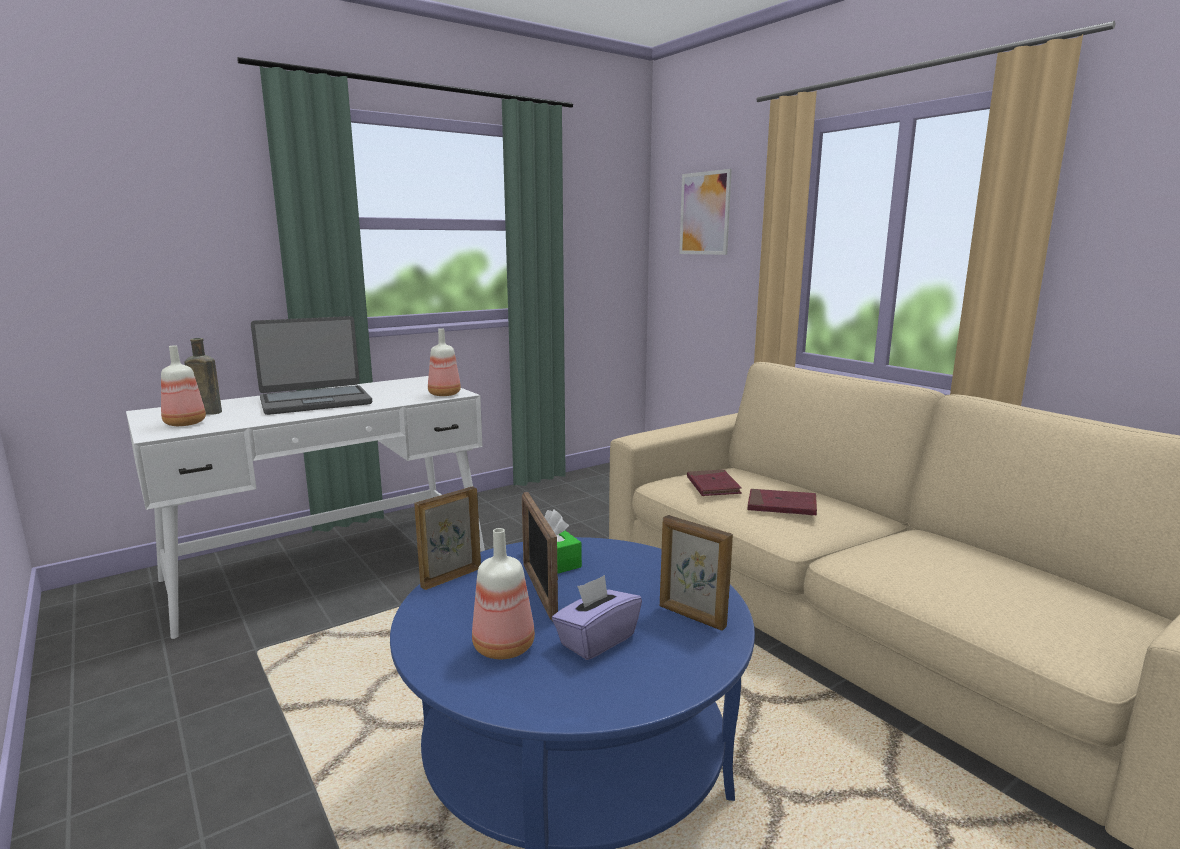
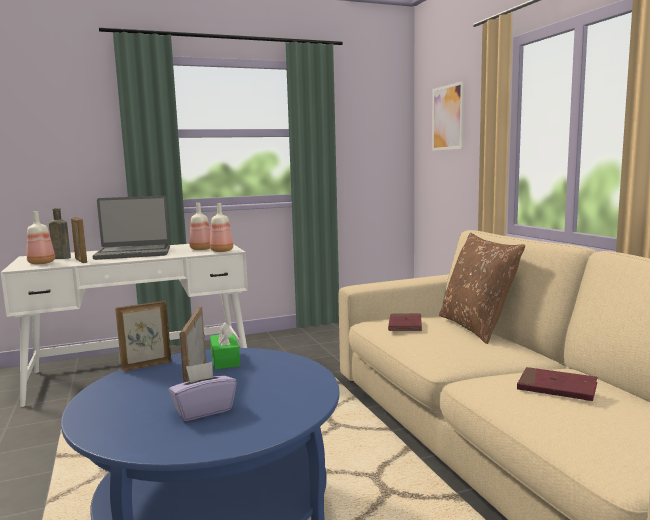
camera: 15 degrees right, 5 degrees down
(505, 646) = (139, 408): bottle -> bottle (202, 249)
(691, 617) = (286, 403): picture frame -> picture frame (81, 261)
(781, 506) = (448, 341): red book -> red book (557, 388)
(788, 483) = (477, 327): none -> brown pillow

